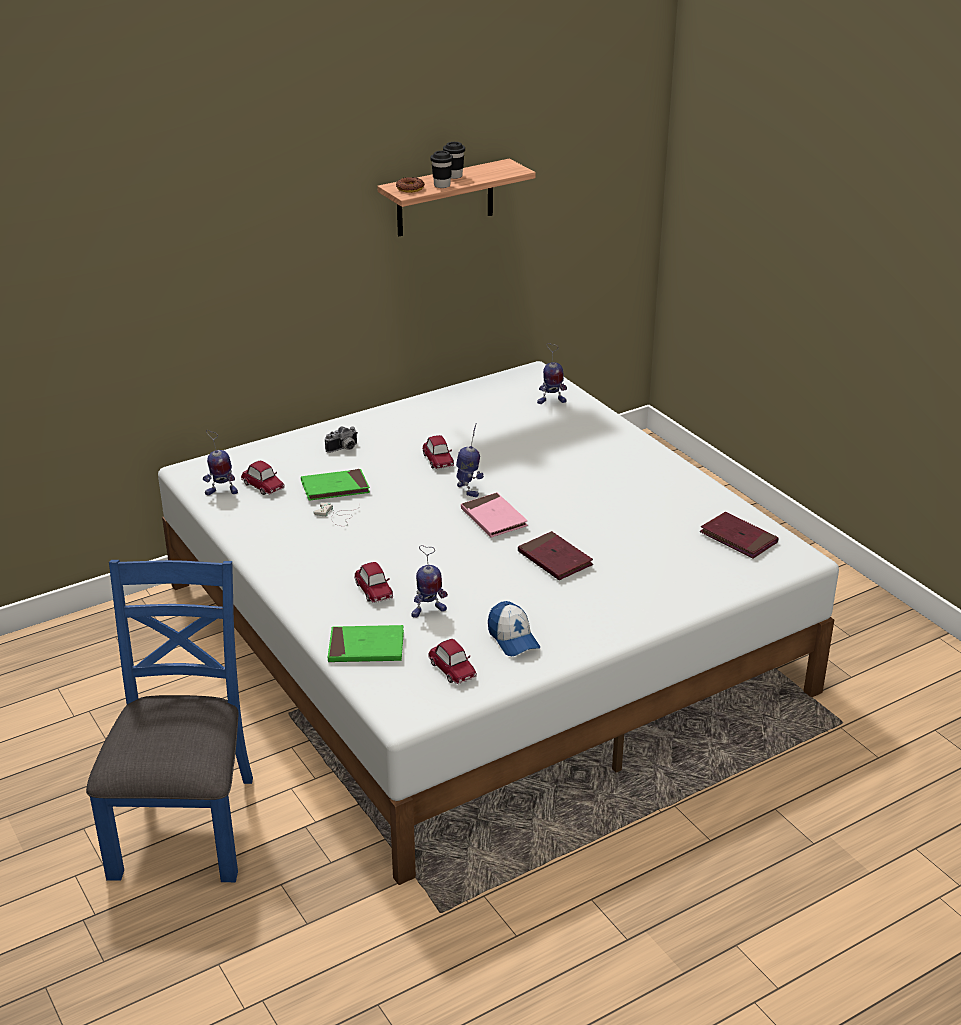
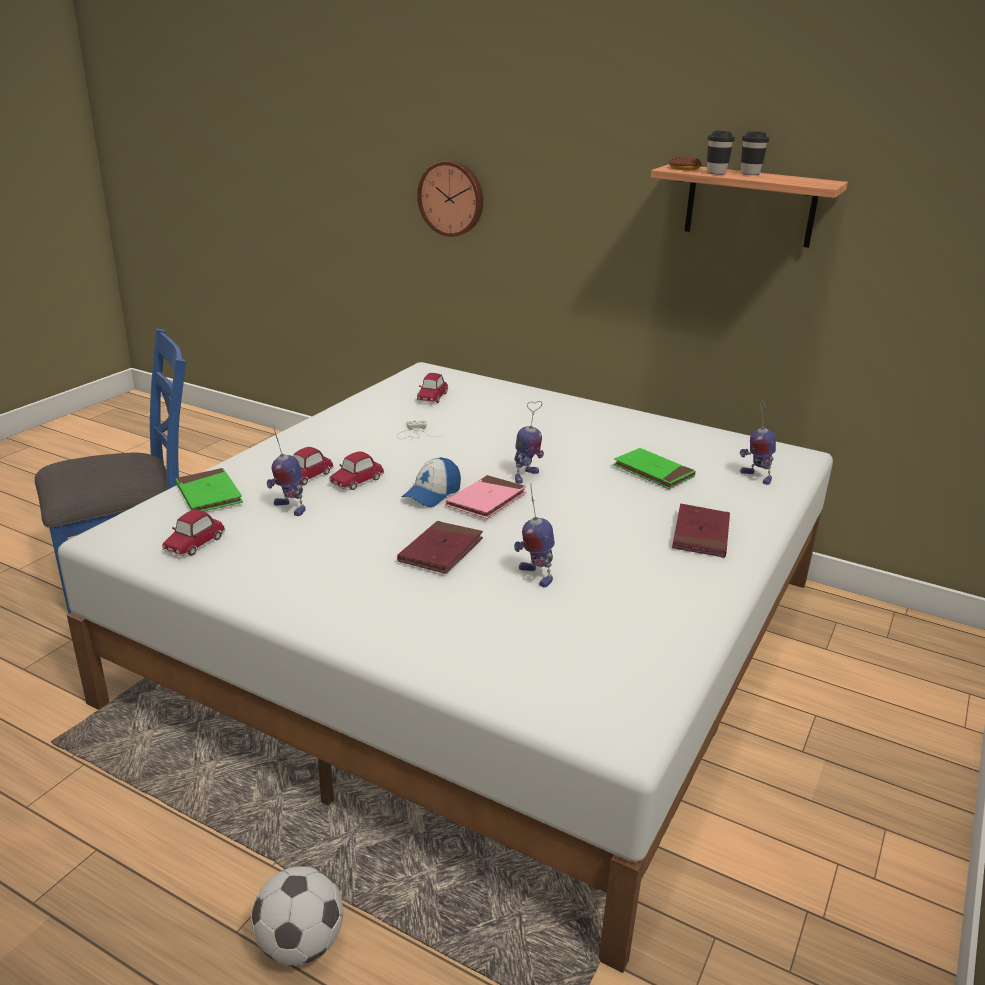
camera: 60 degrees right, 5 degrees down
(163, 287) = (452, 198): none -> wall clock
(221, 492) = (405, 386): toy robot -> toy robot (534, 575)
(335, 488) = (459, 422): green book -> green book (653, 472)
(344, 449) = (528, 410): camera -> none
(438, 460) = (562, 451): toy car -> toy car (356, 481)
(513, 638) = (268, 562): cap -> cap (432, 494)
(736, 813) = (300, 944): none -> football
(738, 538) = (615, 668): red book -> red book (701, 534)

